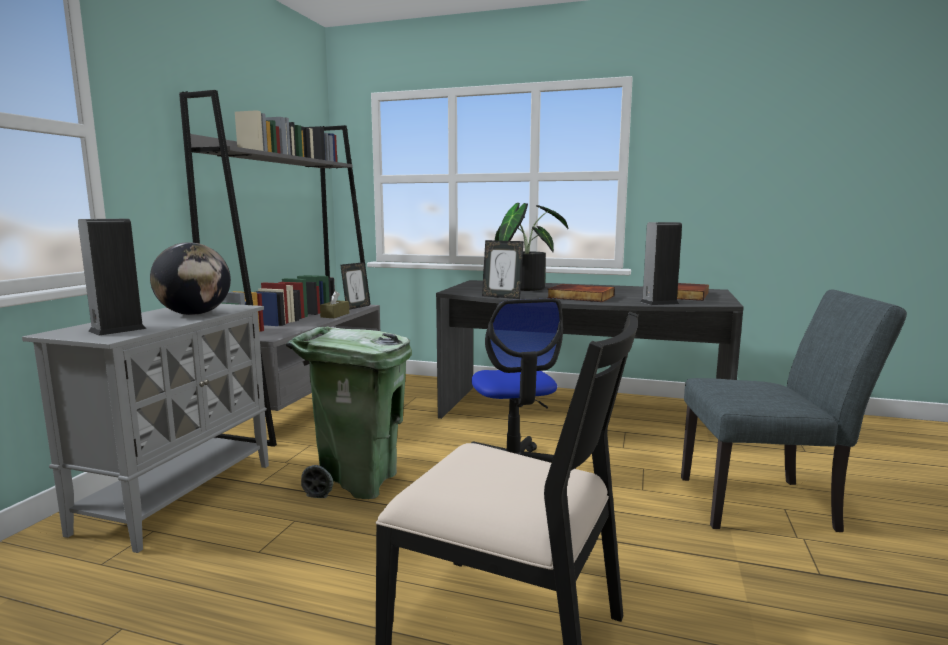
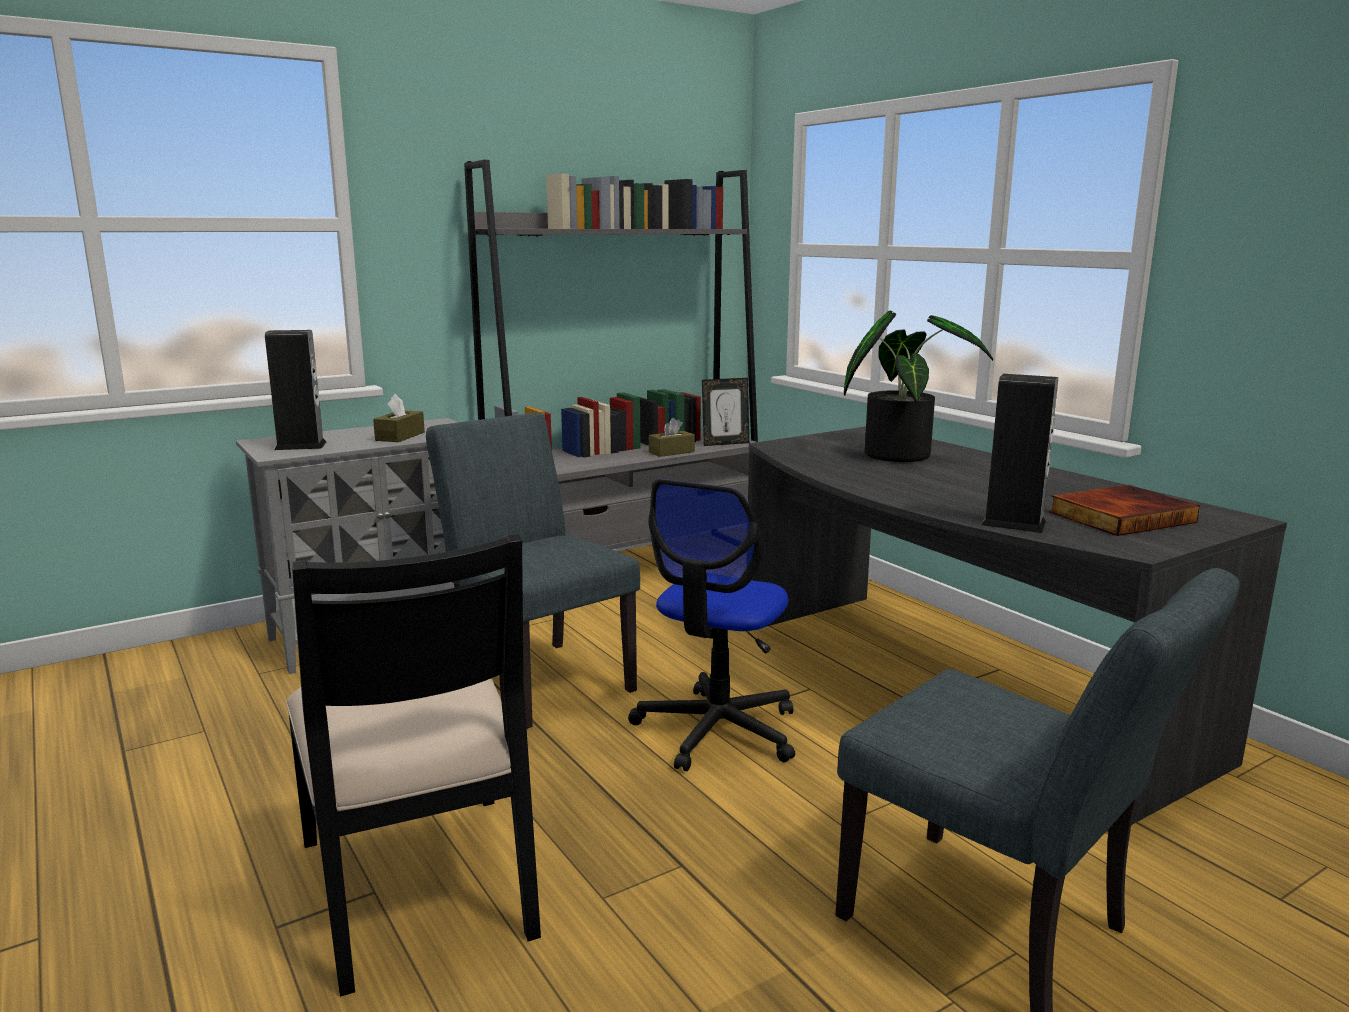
camera: 40 degrees right, 5 degrees up
(194, 314) = (400, 436): globe -> brown tissue box
(358, 482) = (537, 677): green trash can -> grey chair
(502, 297) = (806, 466): picture frame -> none
(580, 297) = (921, 487): book -> none

